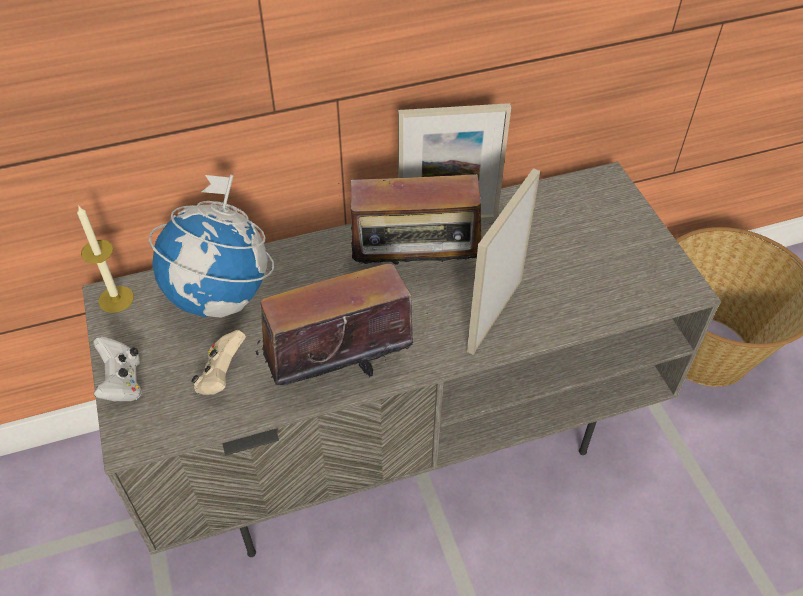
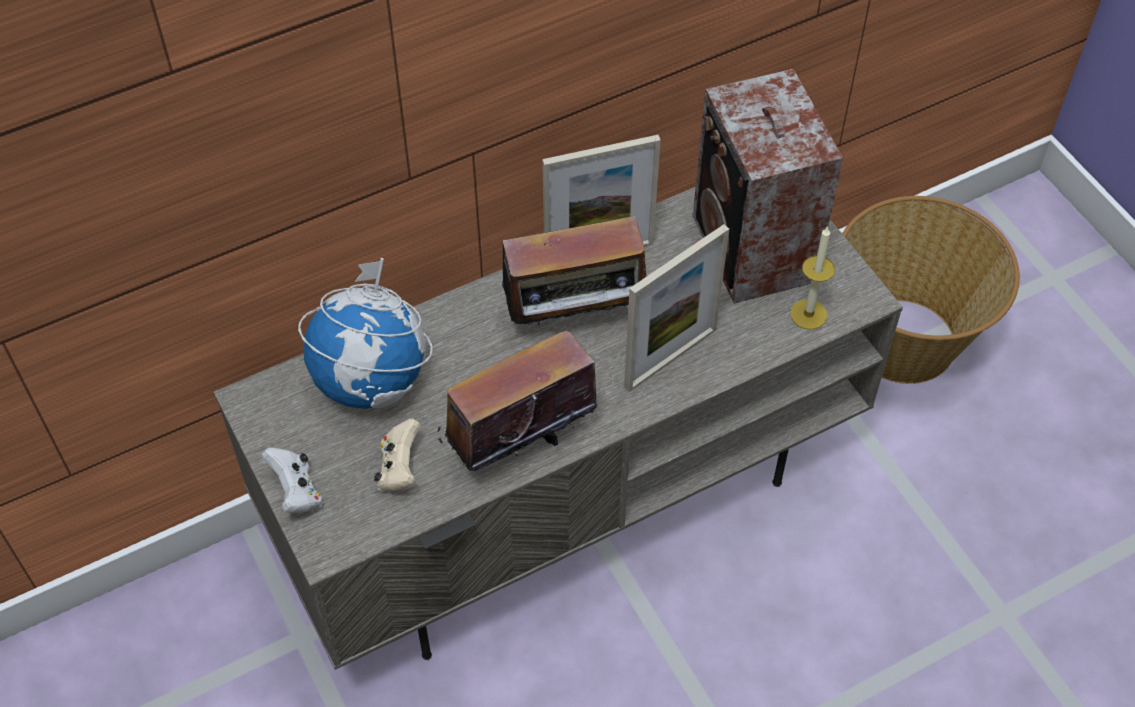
camera: 10 degrees left, 5 degrees up
(116, 299) = (257, 401): candle -> candle (808, 314)
(495, 315) = (670, 358): picture frame -> picture frame turned 150 degrees counterclockwise
(586, 236) = (753, 252): none -> speaker

